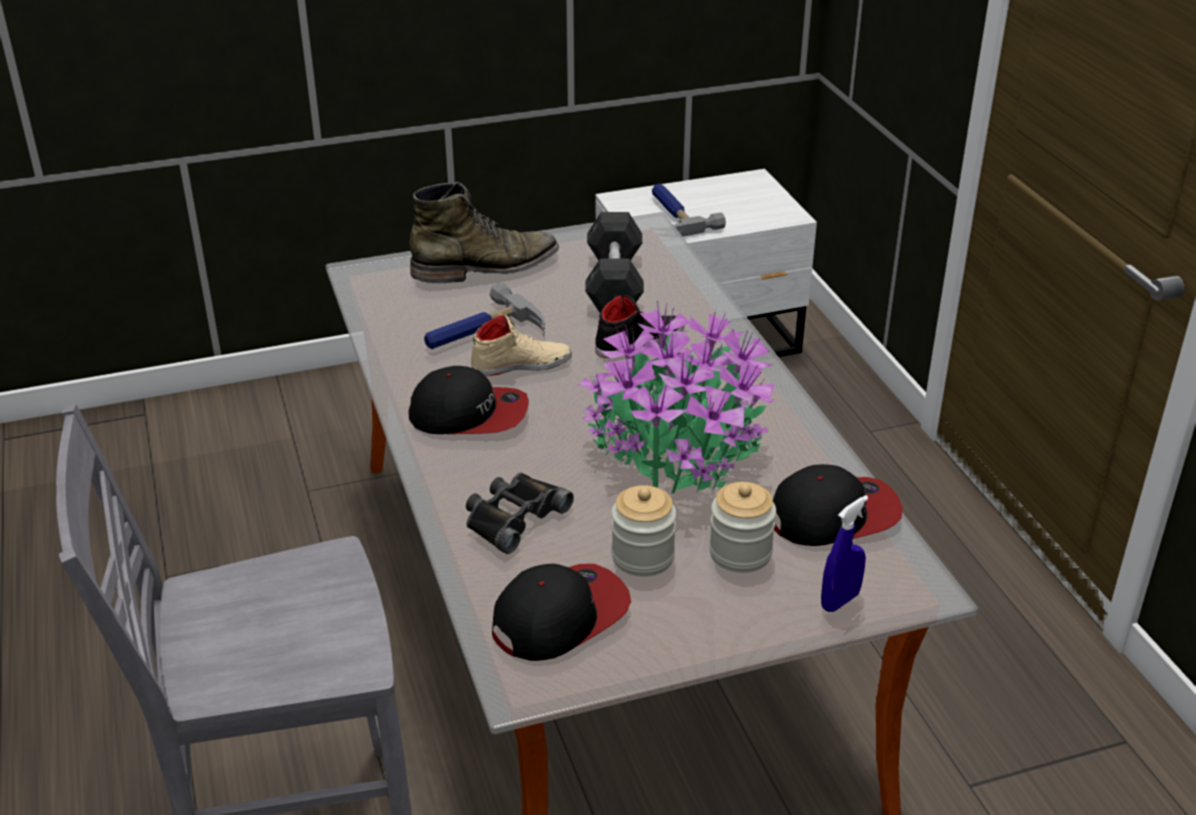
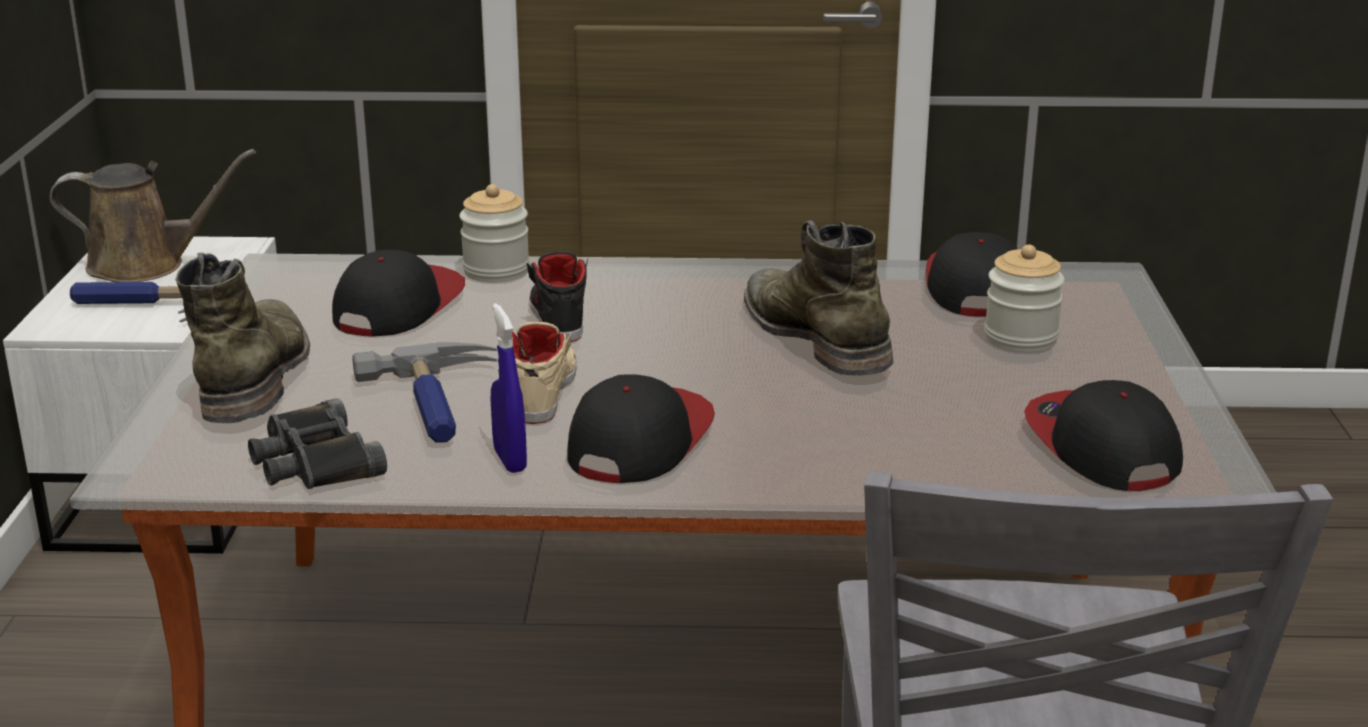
camera: 70 degrees left, 10 degrees down
(513, 517) = (893, 445): black binoculars -> black binoculars (314, 461)
(614, 282) = (398, 306): grey dumbbell -> cap
(642, 557) = (1007, 386): jar -> jar (496, 271)
(675, 453) = (815, 337): potted plant -> green boot
(730, 197) = (146, 265): none -> brown watering can
(840, 601) = (1116, 310): blue spray bottle -> blue spray bottle (510, 460)

